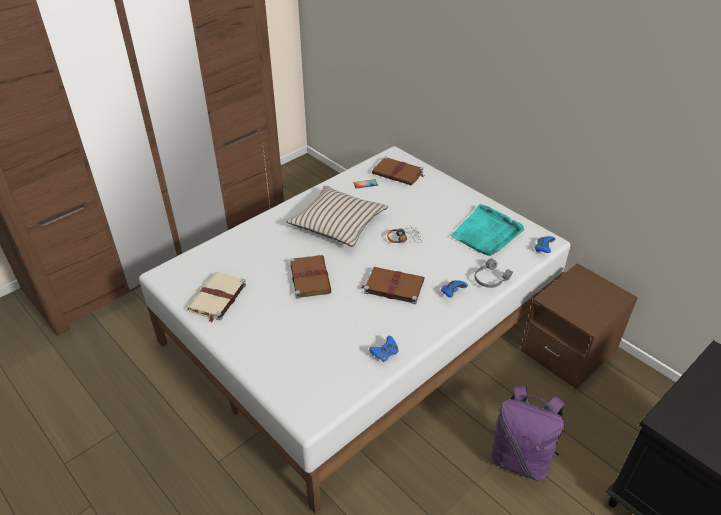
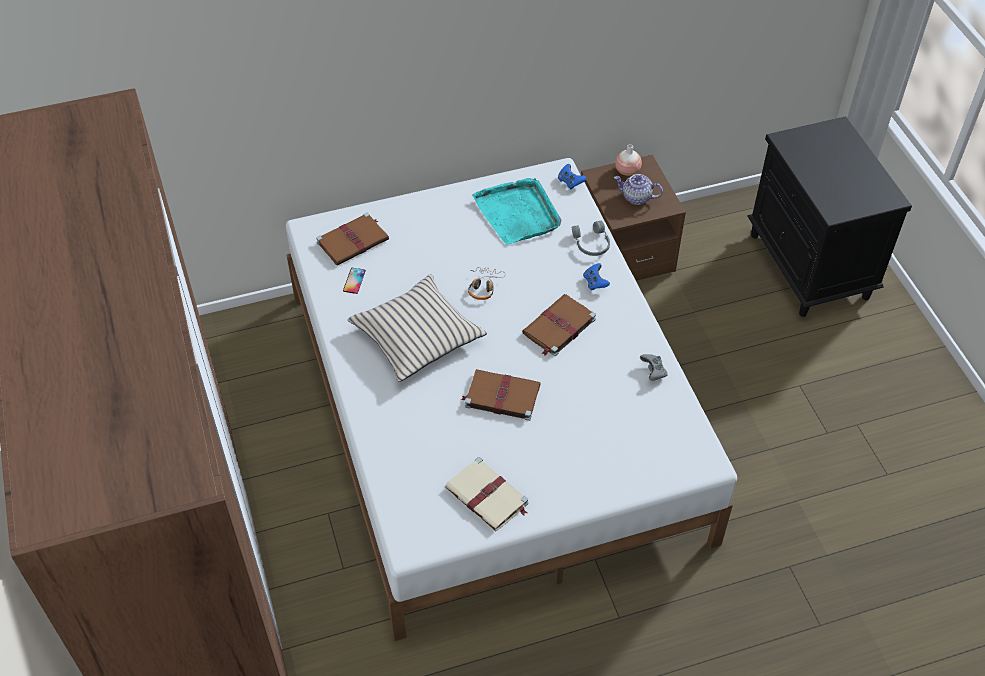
camera: 65 degrees left, 10 degrees up
(384, 354) = (653, 372): blue game controller -> grey game controller
(520, 458) = (730, 353): purple backpack -> none
(579, 302) = (636, 198): none -> teapot
(603, 288) = (627, 171): none -> vase

